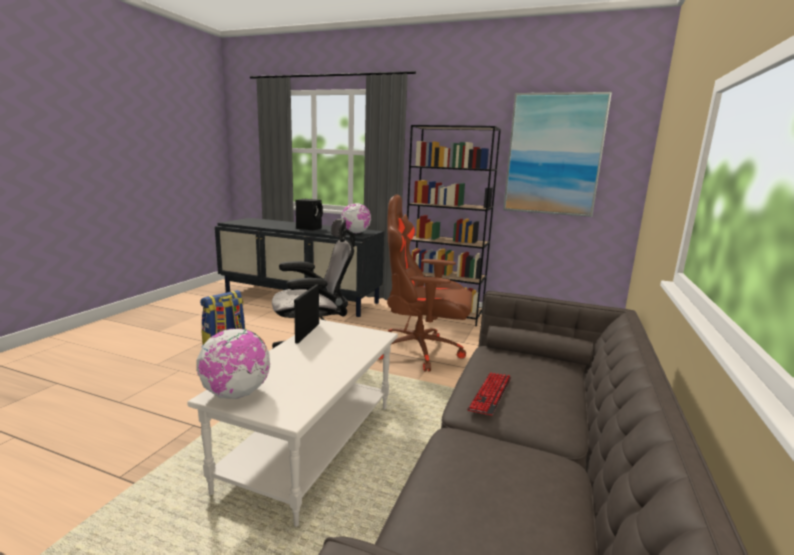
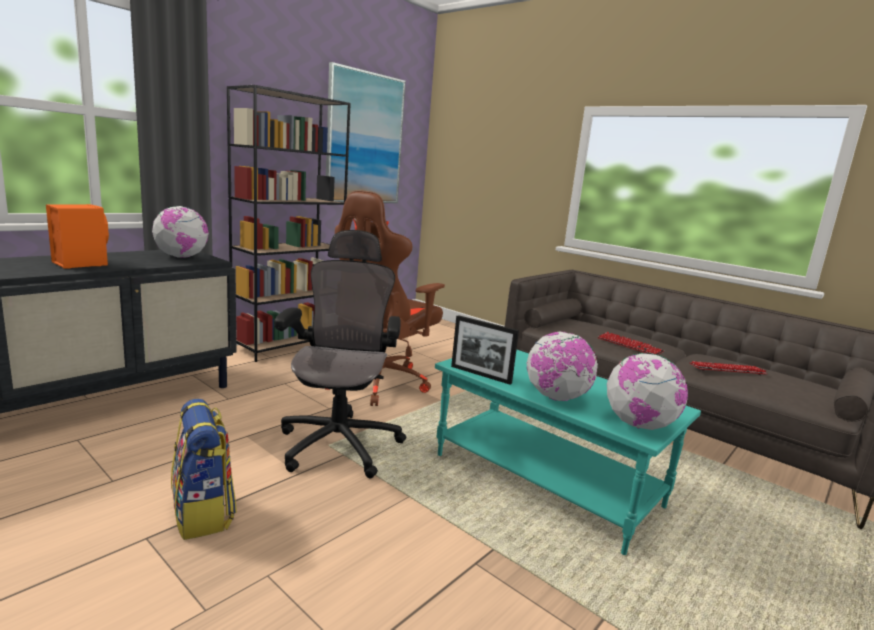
camera: 70 degrees left, 0 degrees up
(278, 360) = (556, 398): none -> globe
(309, 228) = (80, 263): black speaker -> orange speaker
(312, 446) = (547, 480): white coffee table -> turquoise coffee table
(481, 470) = (727, 370): none -> keyboard

